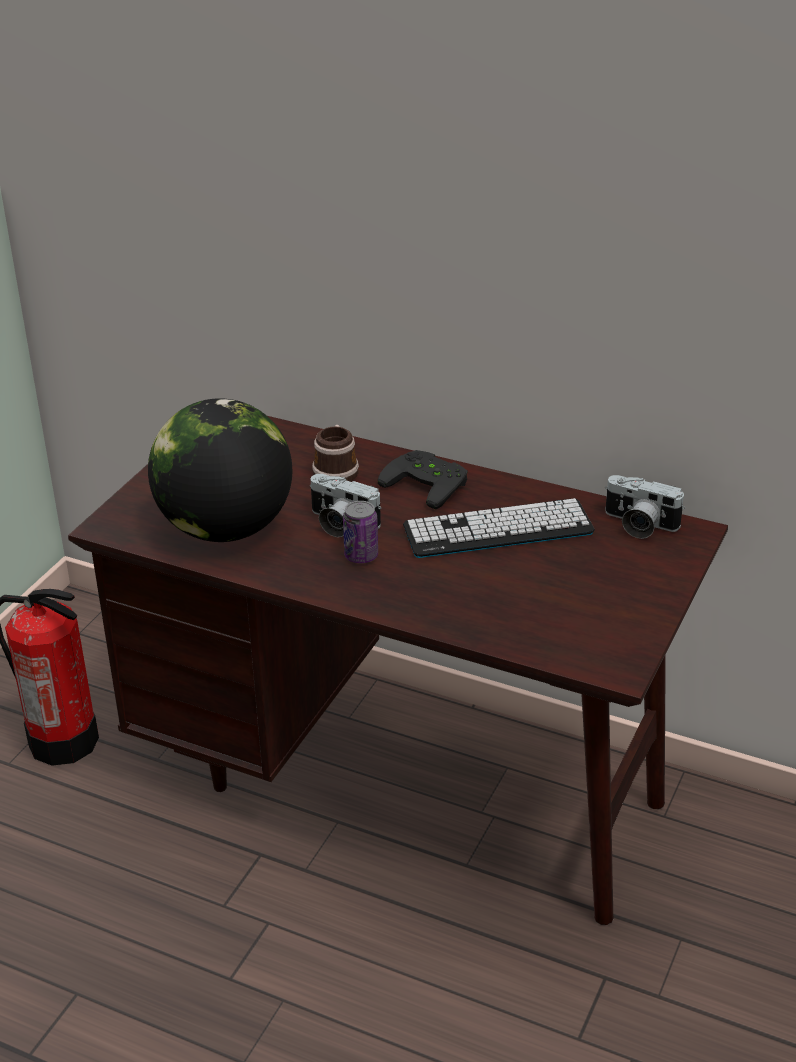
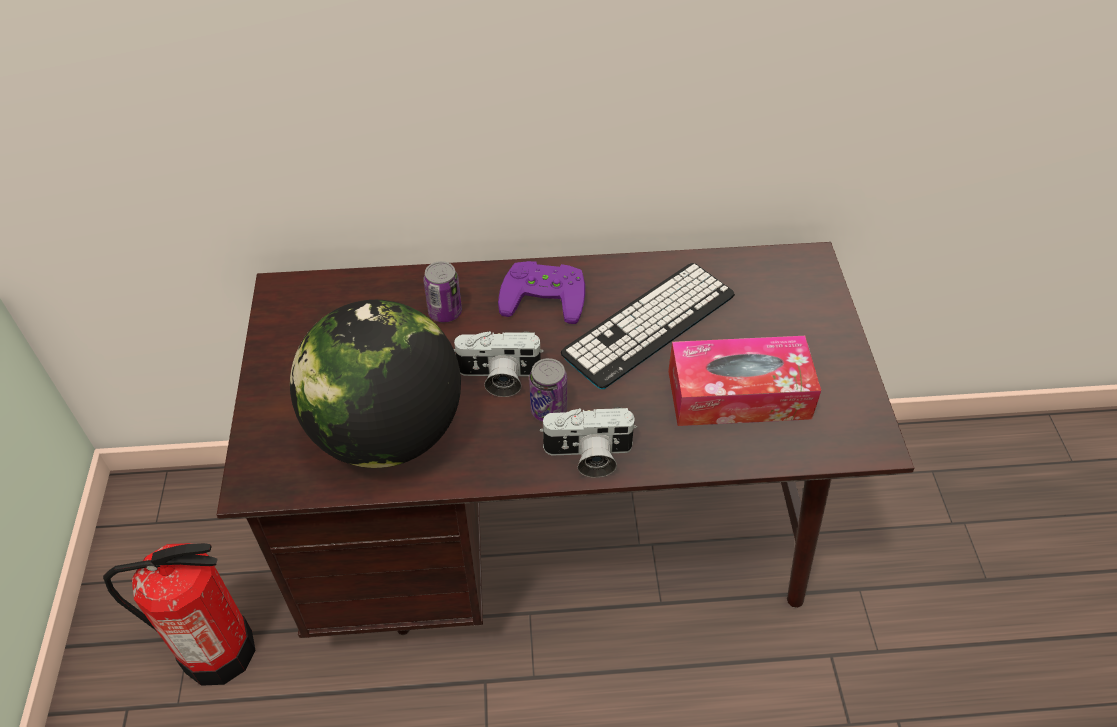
camera: 30 degrees left, 15 degrees up
(336, 470) = (445, 312): mug -> can
(429, 482) = (545, 293): black game controller -> purple game controller
(530, 598) = (738, 394): none -> tissue box
(638, 525) = (762, 270): camera -> camera (588, 456)

